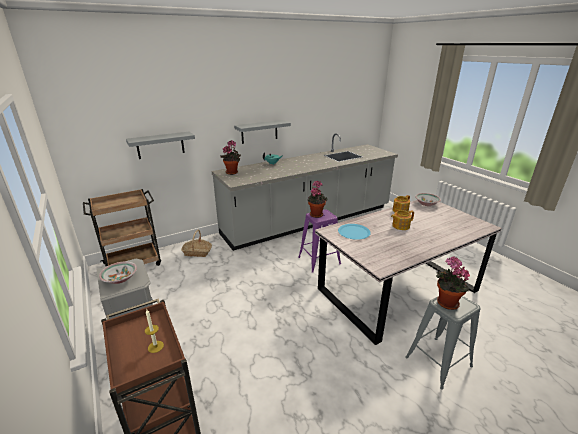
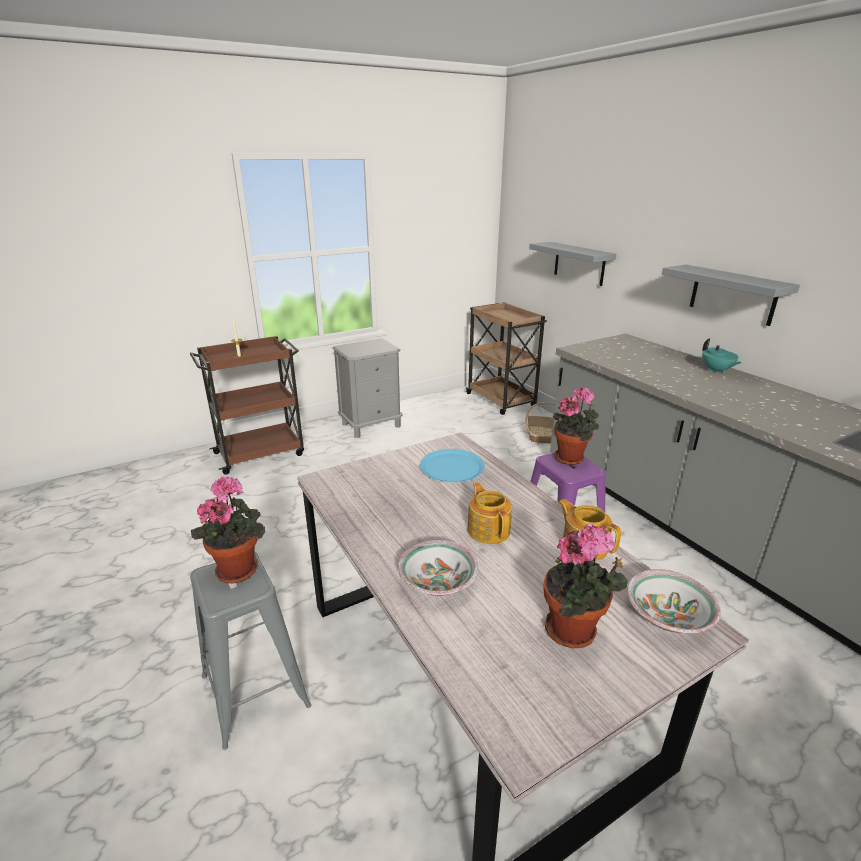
camera: 90 degrees right, 0 degrees up
(120, 279) = (361, 347): bowl -> bowl (437, 582)
(232, 172) = (630, 345): potted plant -> potted plant (574, 632)

